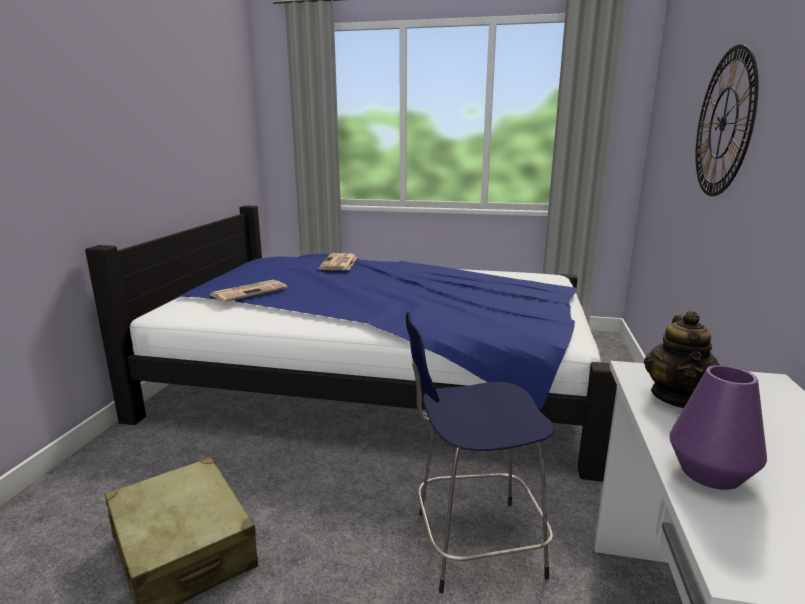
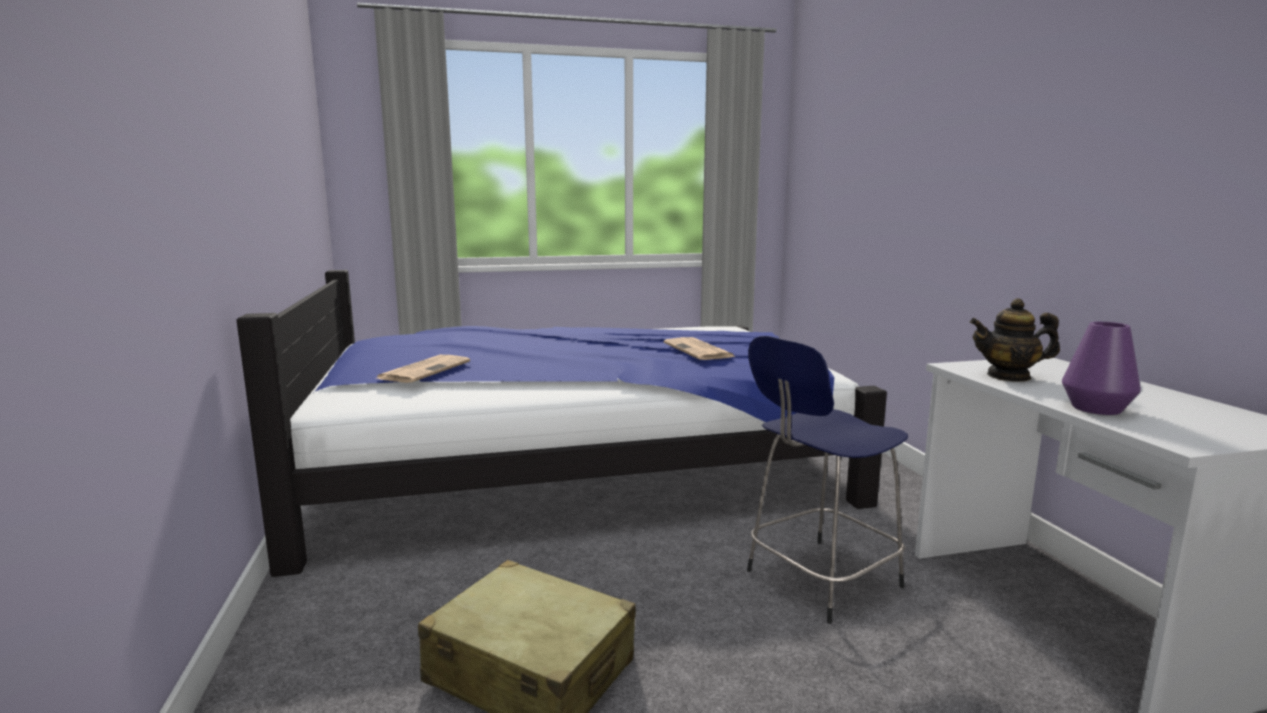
camera: 25 degrees left, 5 degrees down
(339, 263) = (490, 334): newspaper -> newspaper (699, 350)
(677, 397) = (1009, 376): teapot -> teapot turned 105 degrees clockwise
(723, 123) = (912, 160): wall clock -> none

